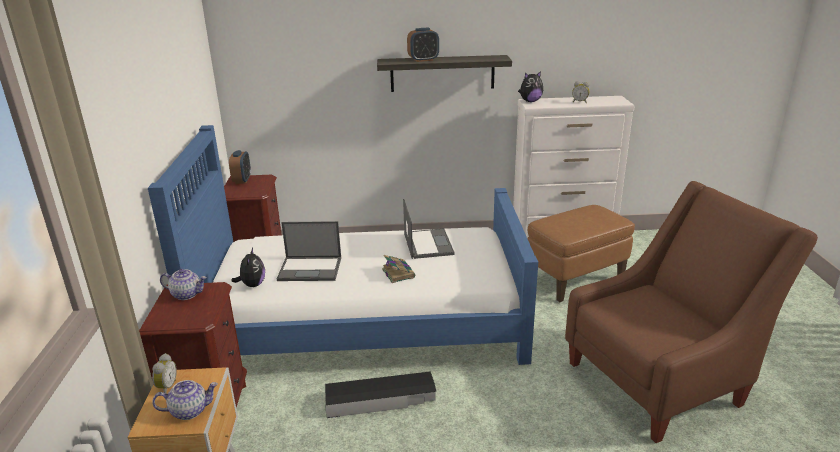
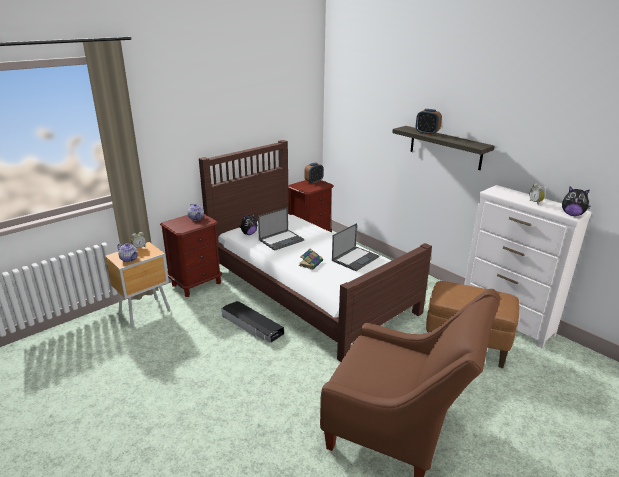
camera: 50 degrees right, 0 degrees up
(311, 269) = (281, 240): laptop -> laptop turned 90 degrees counterclockwise
(364, 321) = (307, 289): blue bed -> brown bed
(530, 101) = (498, 189): plush toy -> plush toy (572, 214)

